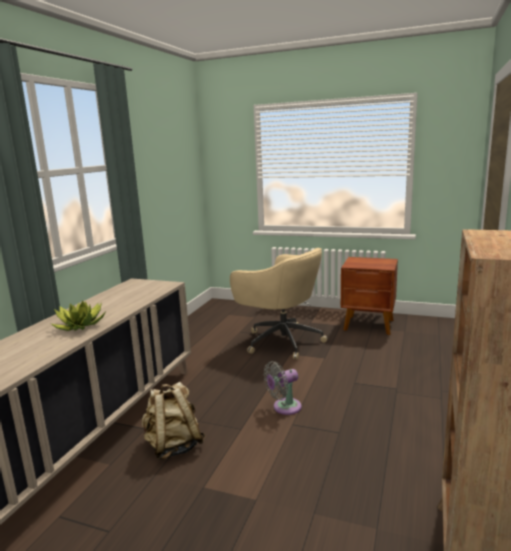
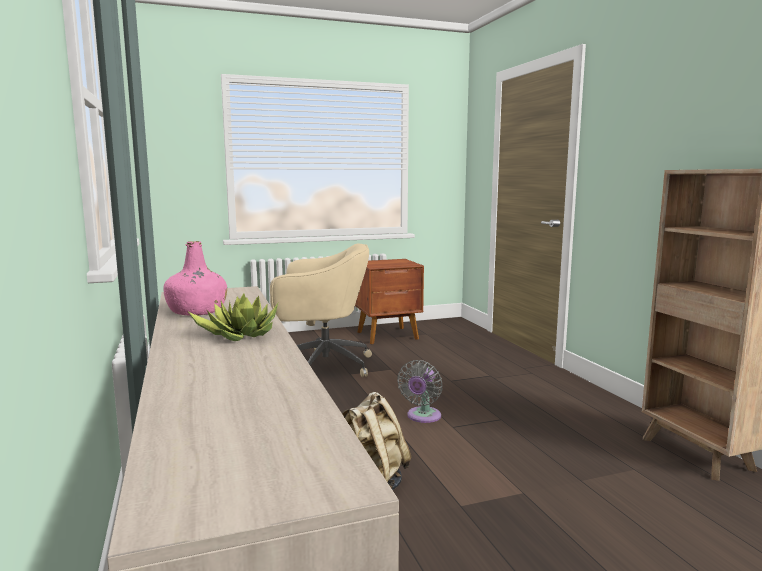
camera: 40 degrees left, 5 degrees down
(106, 300) = (197, 311): none -> pink bottle

